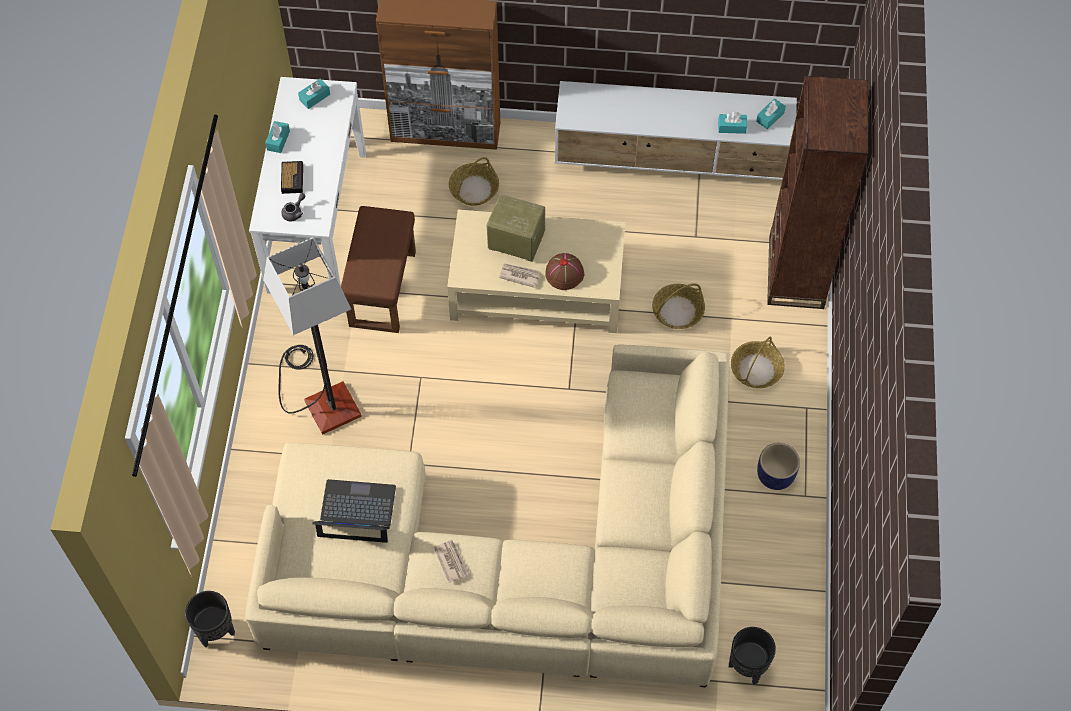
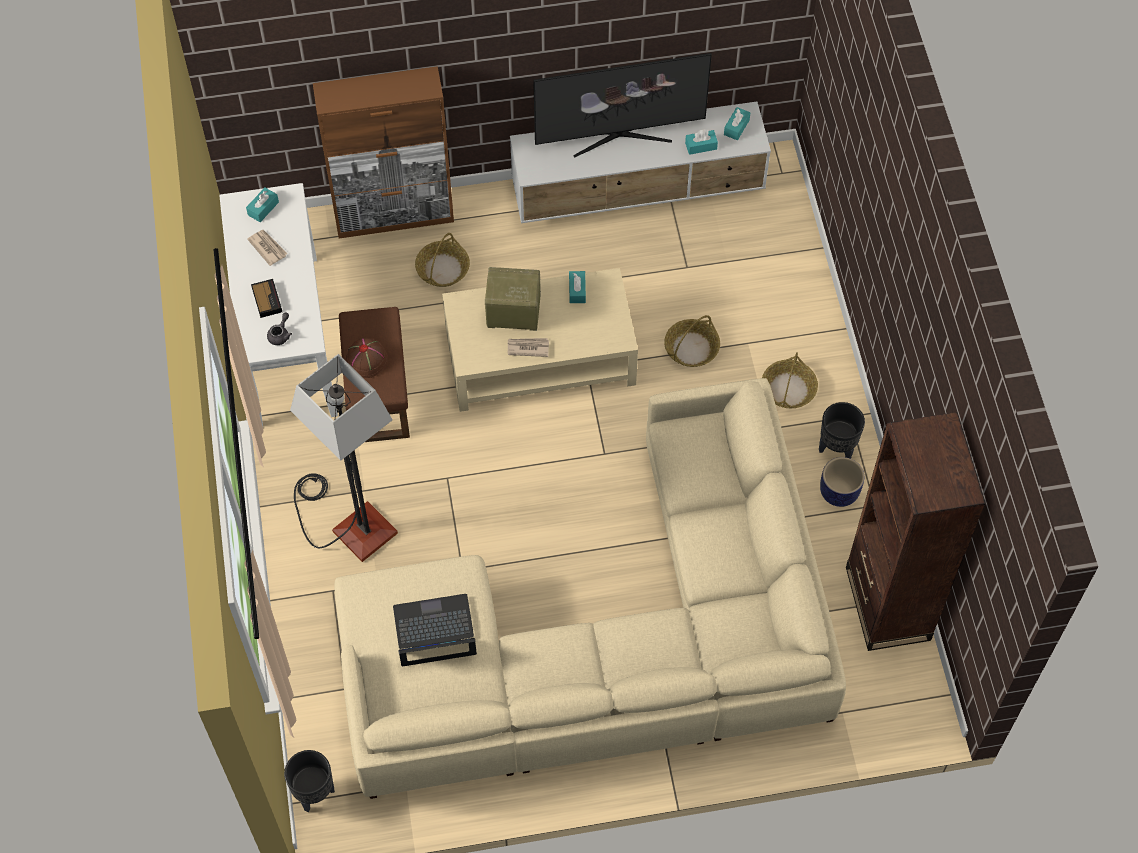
camera: 15 degrees left, 0 degrees up
(278, 140) = (239, 263): turquoise tissue box -> turquoise tissue box (577, 290)
(451, 561) = (548, 657): newspaper -> newspaper (267, 247)
(565, 273) = (574, 335): brown hat -> brown hat (367, 359)
(659, 102) = (619, 136): none -> television
(747, 668) = (868, 691): black planter -> black planter (837, 449)
(795, 272) = (798, 281): brown bookcase -> brown bookcase (887, 603)

